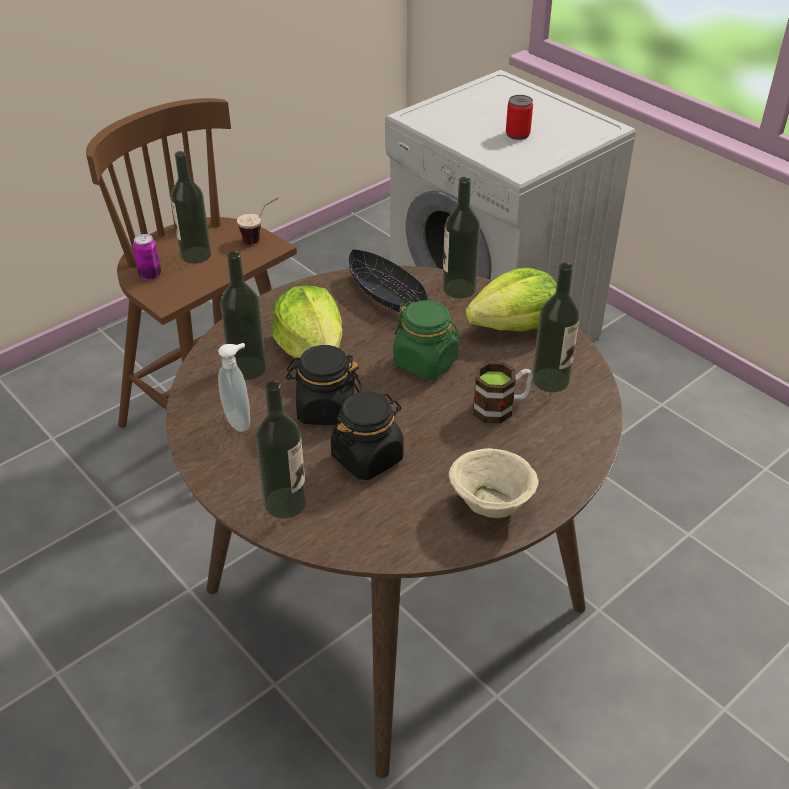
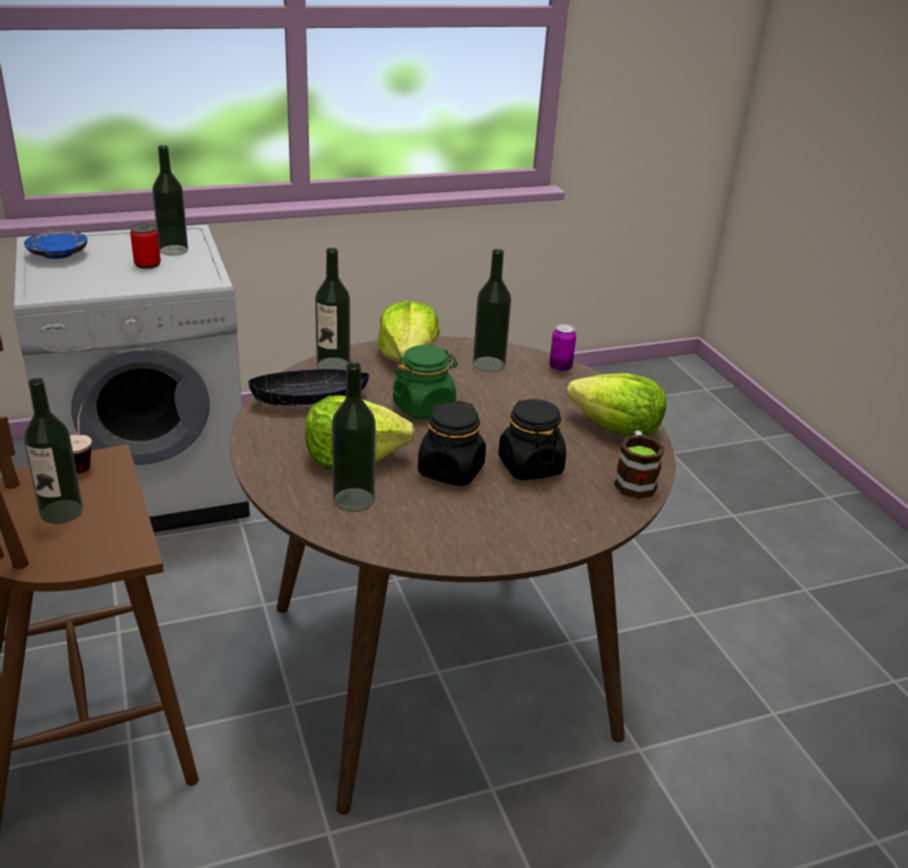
camera: 70 degrees left, 10 degrees down
(150, 275) = (62, 554): can -> can (560, 368)
(240, 420) = (433, 522): soap dispenser -> none
(285, 502) = (564, 521): bottle -> bottle (173, 250)
(489, 95) = (58, 254): none -> blue plate
(490, 505) = (616, 428): beige bowl -> lettuce
(501, 407) = (507, 392): mug -> mug (634, 481)

